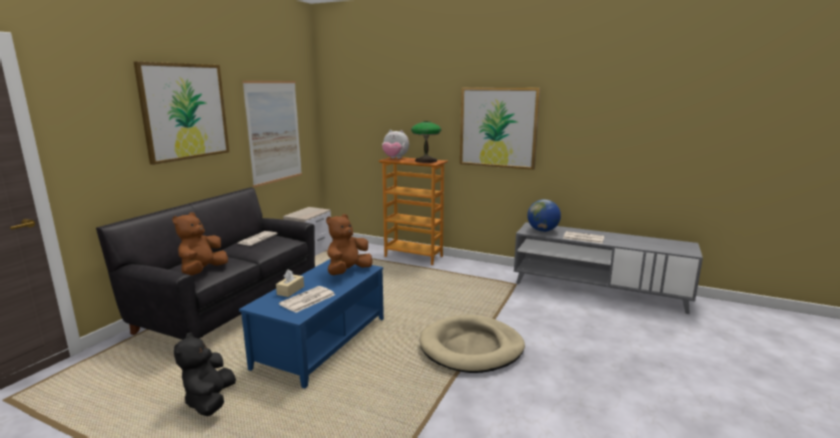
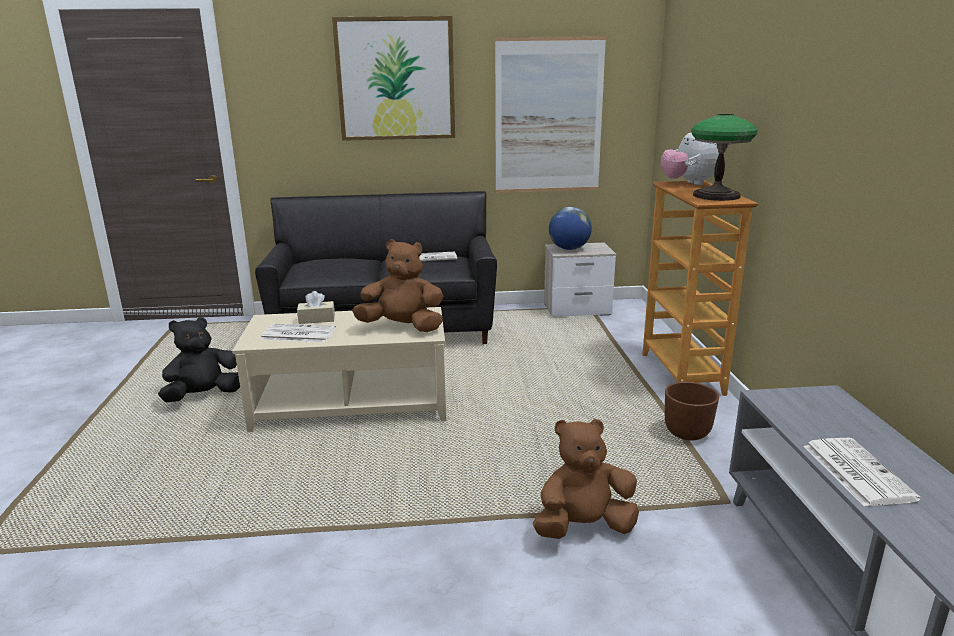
camera: 60 degrees right, 5 degrees up
(202, 271) = (314, 270): brown plush toy -> brown plush toy (583, 527)
(321, 342) = (351, 404): blue coffee table -> beige coffee table
(462, 273) = (688, 433): none -> brown planter
(471, 348) = (431, 520): beige dog bed -> none
(498, 127) = (838, 140): picture -> none
(542, 230) = (811, 413): globe -> globe (569, 249)

